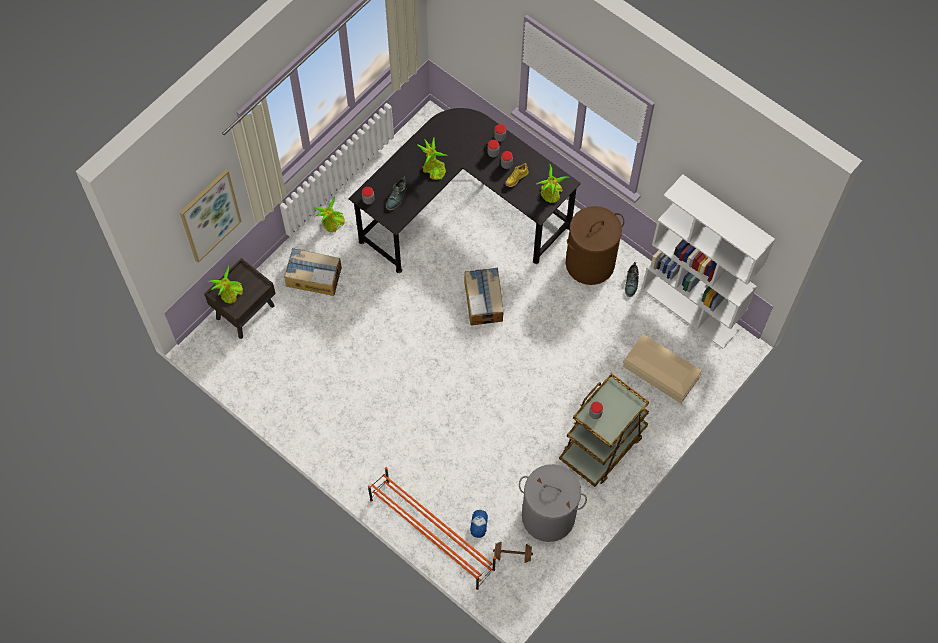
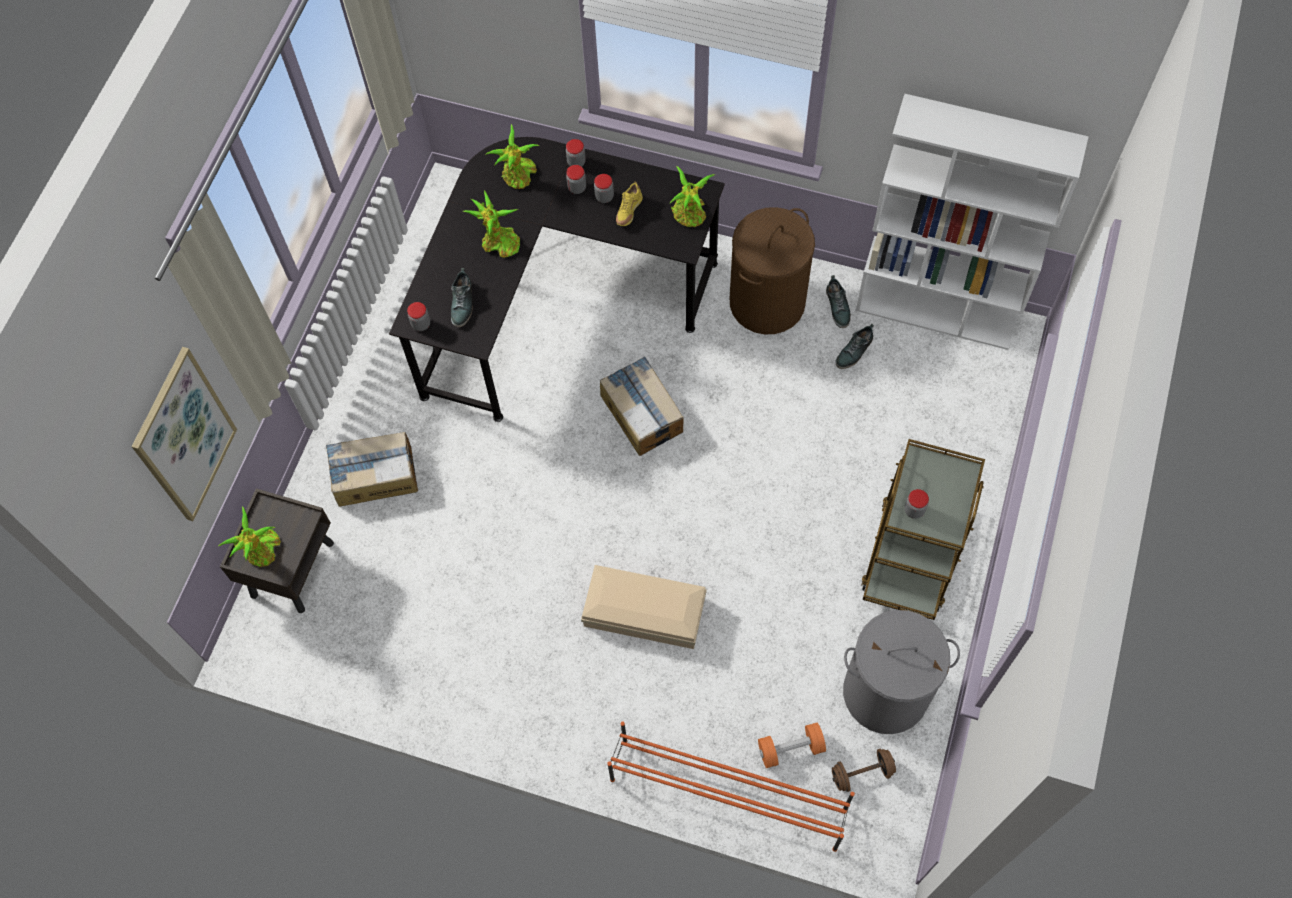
camera: 20 degrees left, 0 degrees up
(332, 224) = (369, 388): potted plant -> potted plant (518, 177)
(478, 524) = (790, 748): cap -> orange dumbbell
(628, 313) = (854, 351): none -> shoe
(661, 373) = (942, 418): beige storage box -> beige storage box (646, 613)

